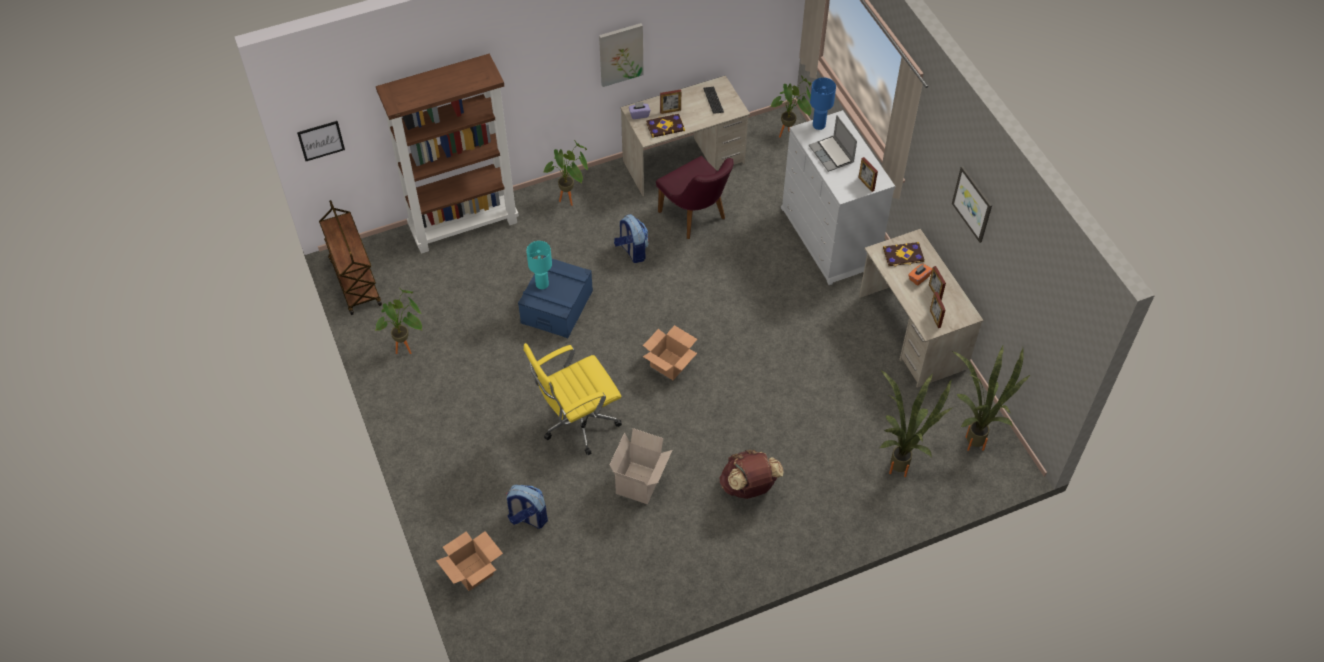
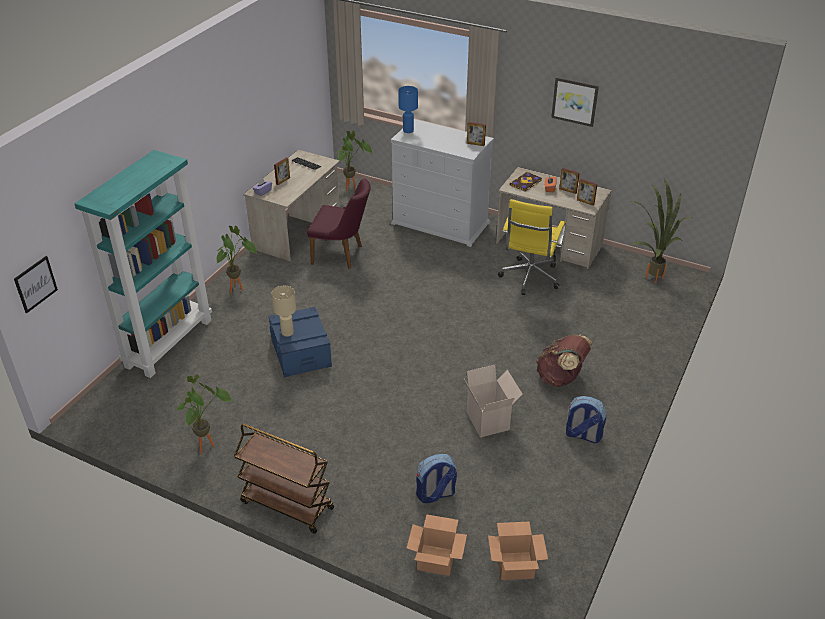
camera: 40 degrees left, 15 degrees down
(355, 282) = (109, 426): brown cart -> brown cart (286, 505)
(464, 225) = (169, 342): brown bookcase -> turquoise bookcase
(542, 284) = (288, 332): turquoise table lamp -> beige table lamp
(576, 423) = (400, 413): yellow office chair -> yellow office chair (529, 279)
(621, 54) = (235, 139): picture -> none
(632, 251) = (319, 294): backpack -> backpack (582, 435)
(665, 126) = (289, 190): book -> none
(669, 364) = (422, 341): cardboard box -> cardboard box (514, 566)
(832, 154) = (435, 140): laptop -> none
(901, 463) = (630, 311): potted plant -> none

